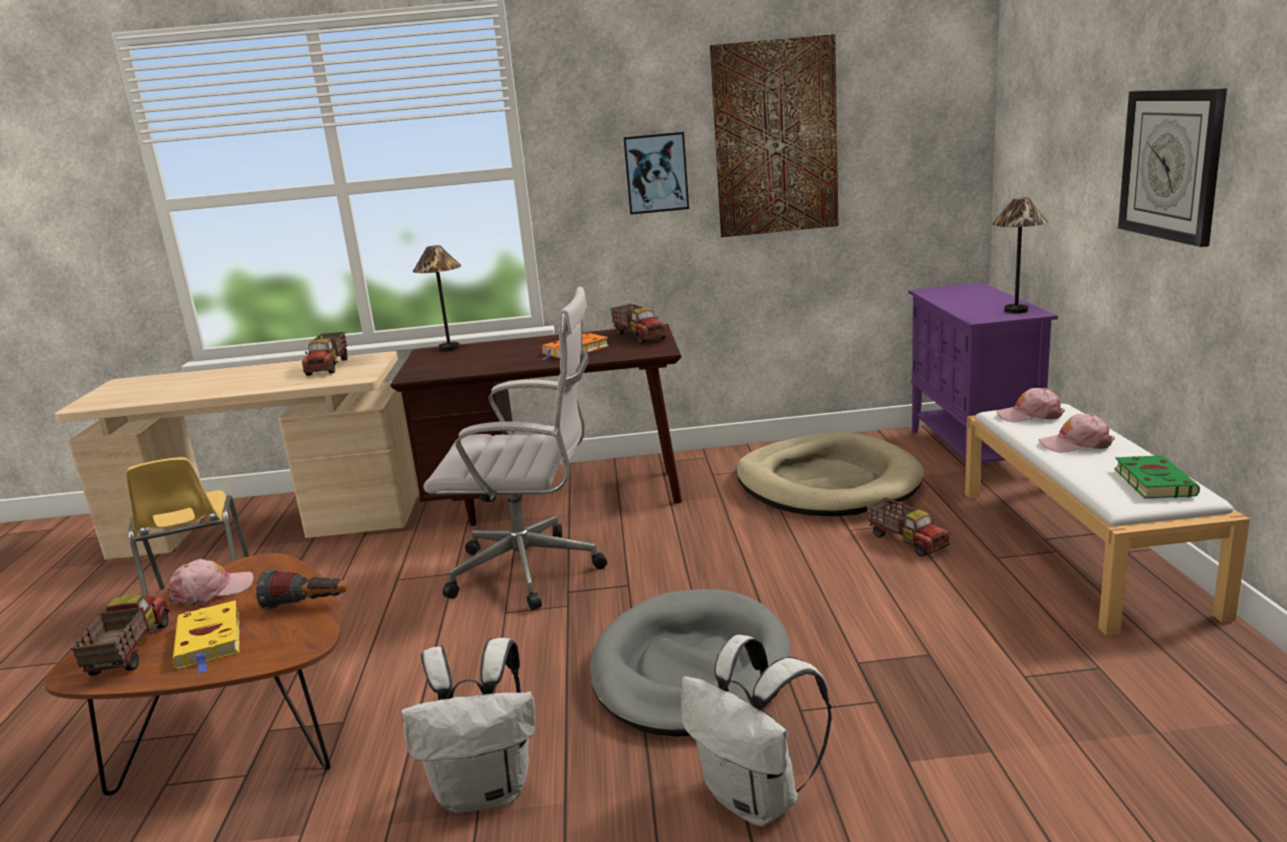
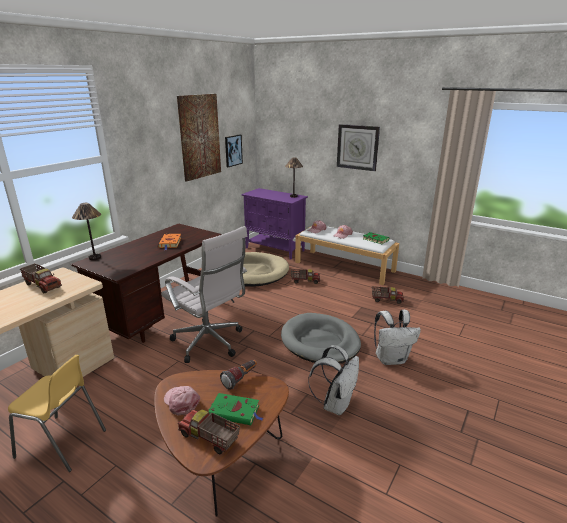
camera: 55 degrees left, 5 degrees up
(209, 641) = (235, 412): yellow book -> green book
(211, 591) = (181, 402): pink cap -> pink cap turned 45 degrees counterclockwise
(533, 571) = (210, 343): white office chair -> white office chair turned 90 degrees clockwise
(640, 336) = (183, 231): toy truck -> toy truck (386, 300)
(656, 173) = (161, 154): picture -> picture (233, 150)

